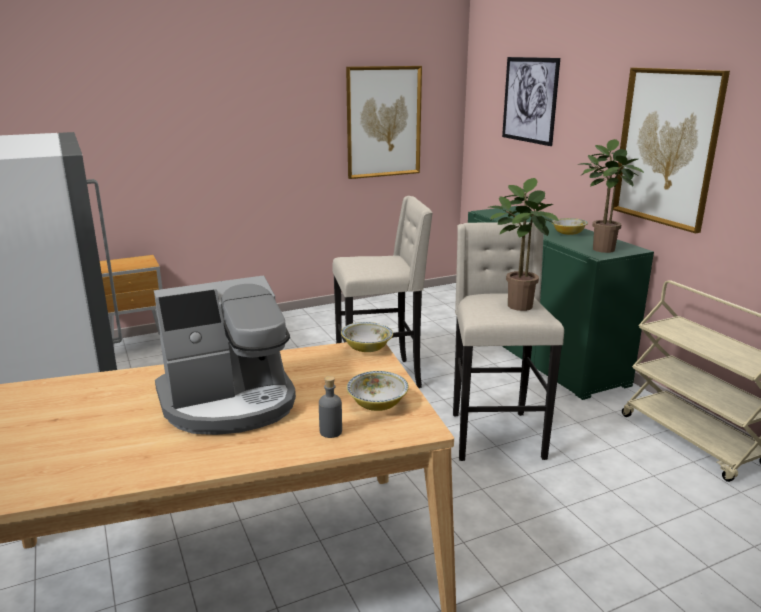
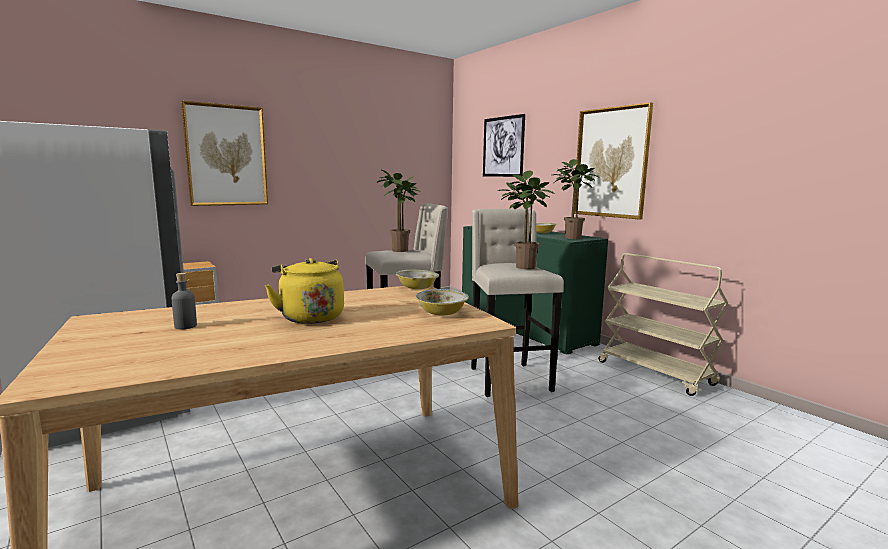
camera: 10 degrees left, 10 degrees down
(229, 402) = (310, 317): coffee machine -> yellow kettle
(331, 432) = (409, 328): grey bottle -> grey bottle (185, 326)
(373, 260) = (400, 251): none -> potted plant
(383, 122) = (394, 166): picture -> picture (226, 155)

